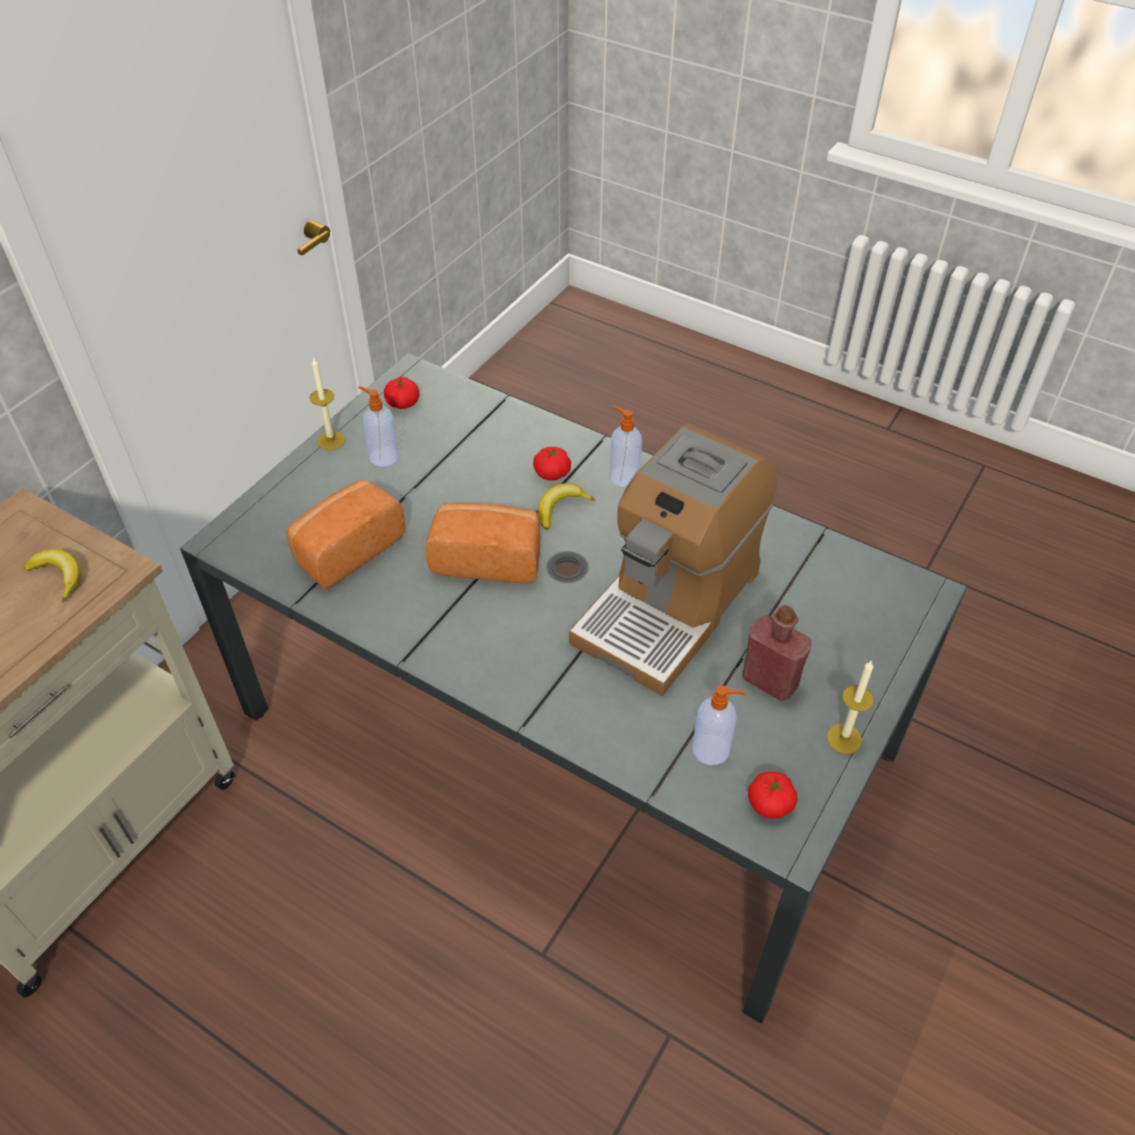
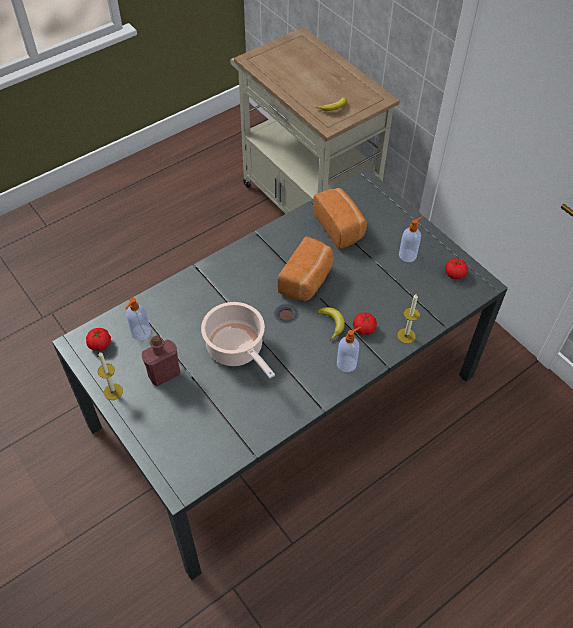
camera: 110 degrees right, 5 degrees up
(331, 440) = (430, 235): candle -> candle (406, 336)
(669, 605) = (237, 349): coffee machine -> cooking pot

